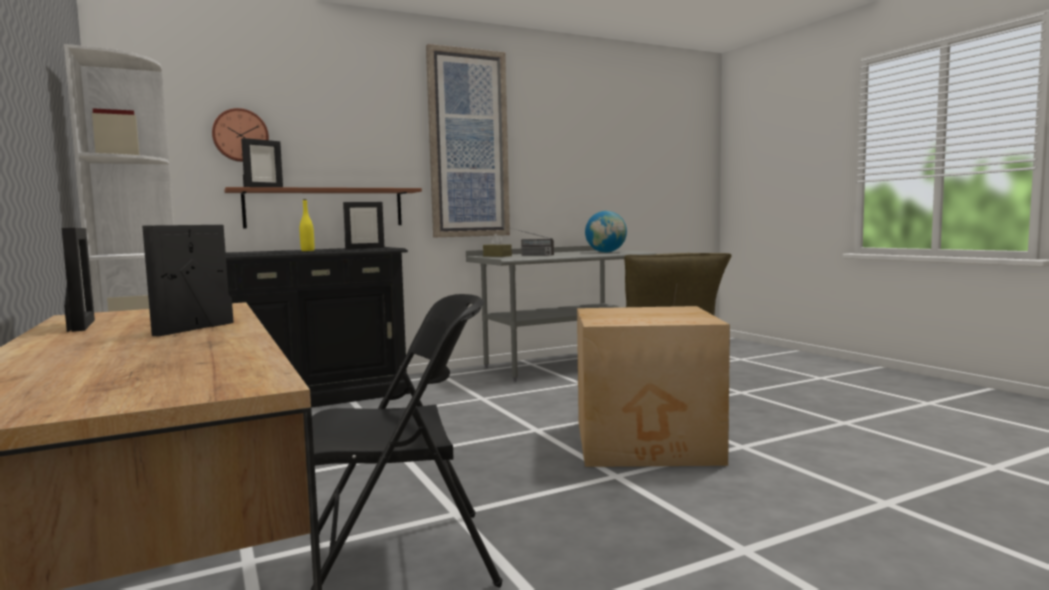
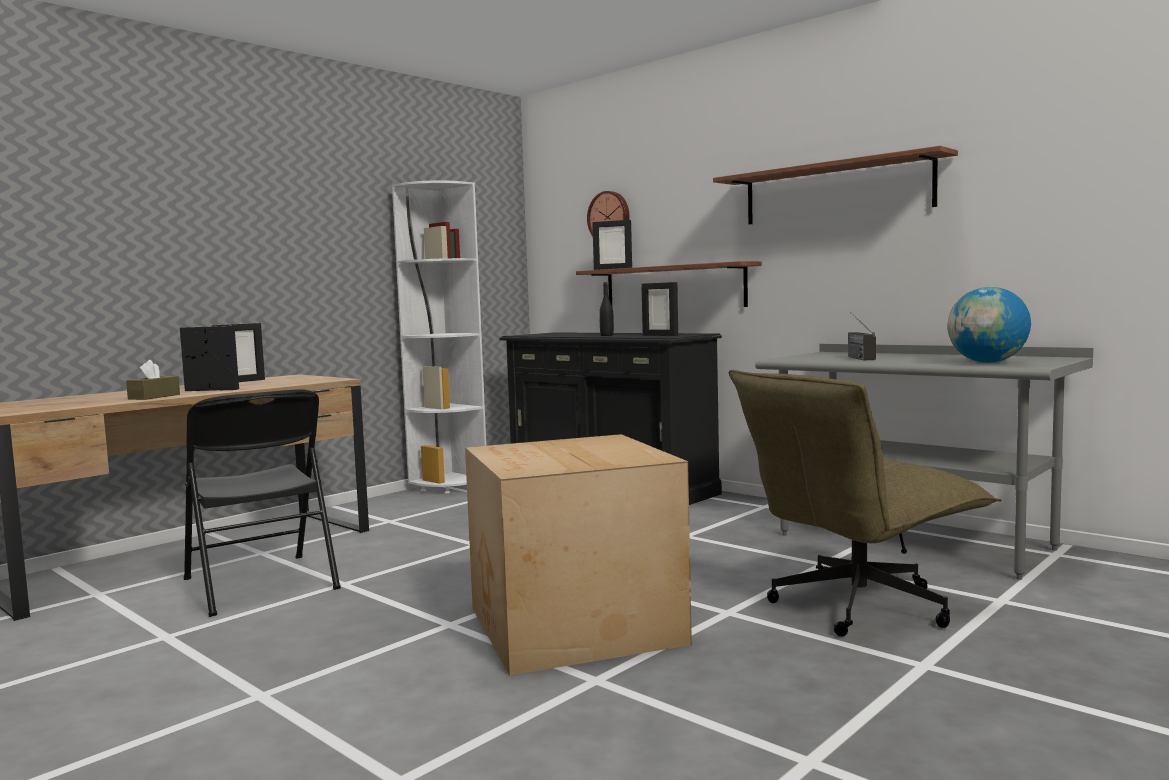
camera: 70 degrees right, 0 degrees up
(307, 250) = (606, 335): yellow bottle -> black bottle
(468, 144) = (835, 191): picture -> shelf
(497, 256) = (825, 355): brown tissue box -> brown tissue box (154, 397)

